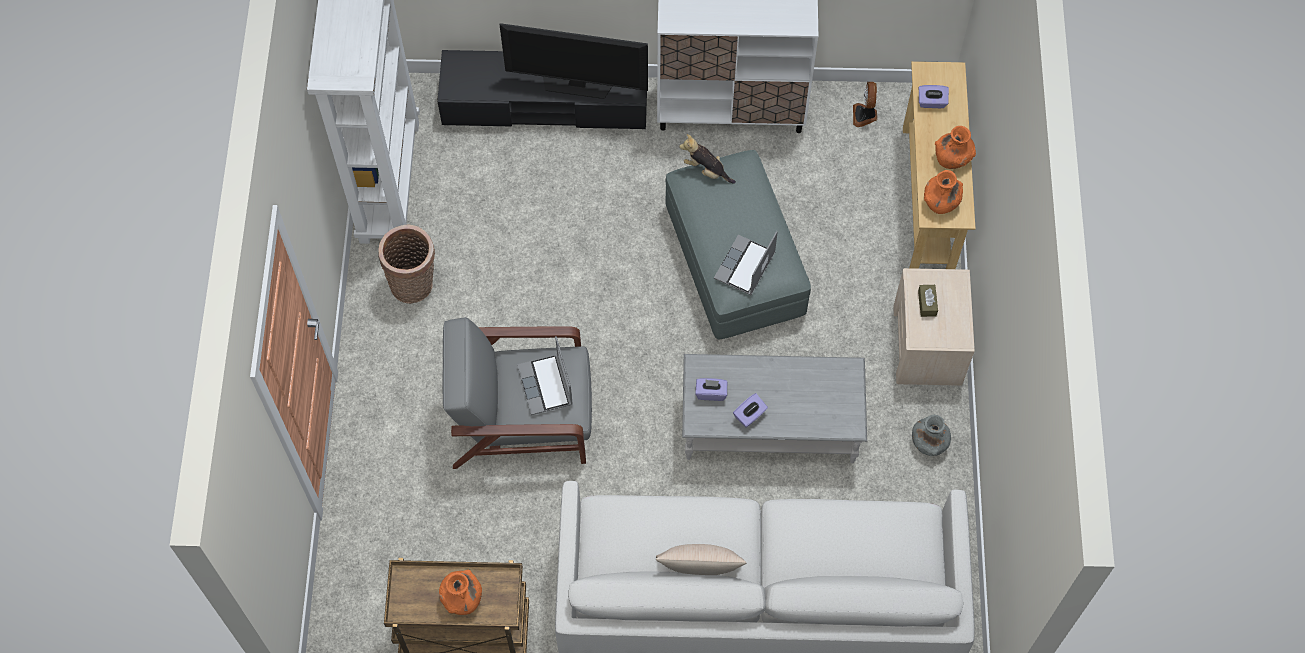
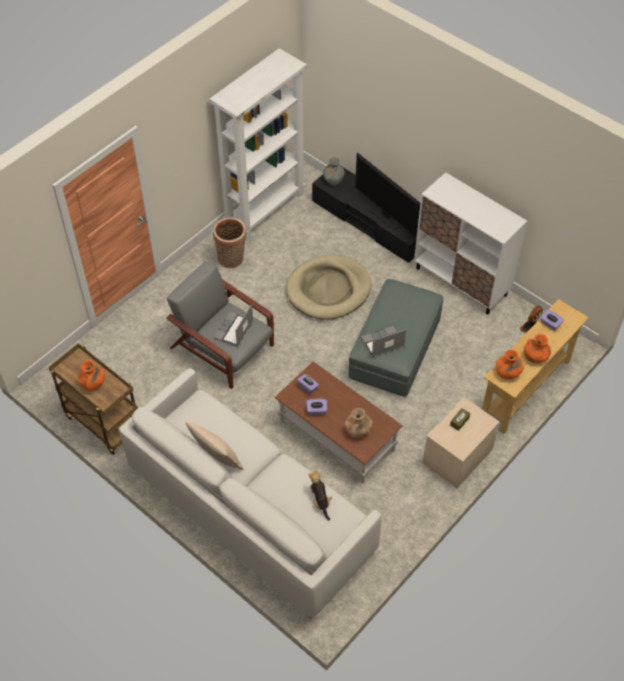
camera: 40 degrees right, 10 degrees down
(580, 238) = (328, 290): none -> beige dog bed
(706, 170) = (407, 288): plush toy -> plush toy (320, 500)
(770, 425) = (337, 436): grey coffee table -> brown coffee table
(821, 404) = (357, 430): none -> brown vase
(928, 443) = (411, 502): grey vase -> grey vase (333, 180)

